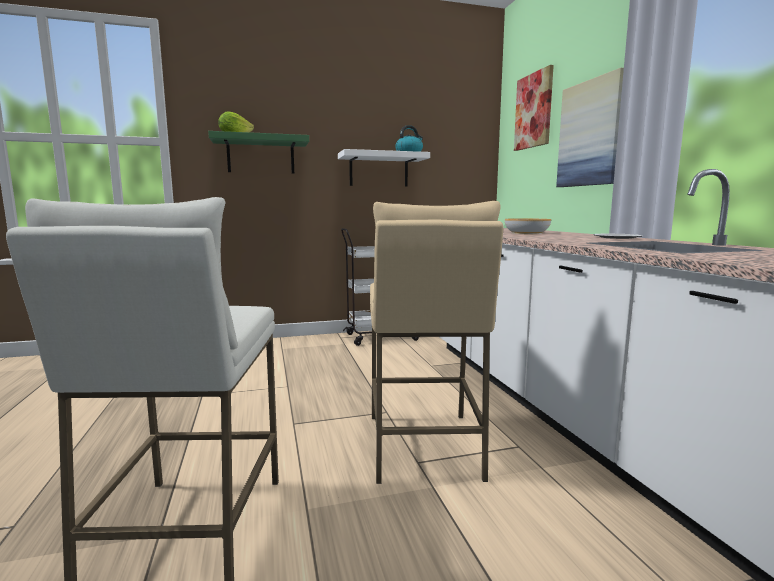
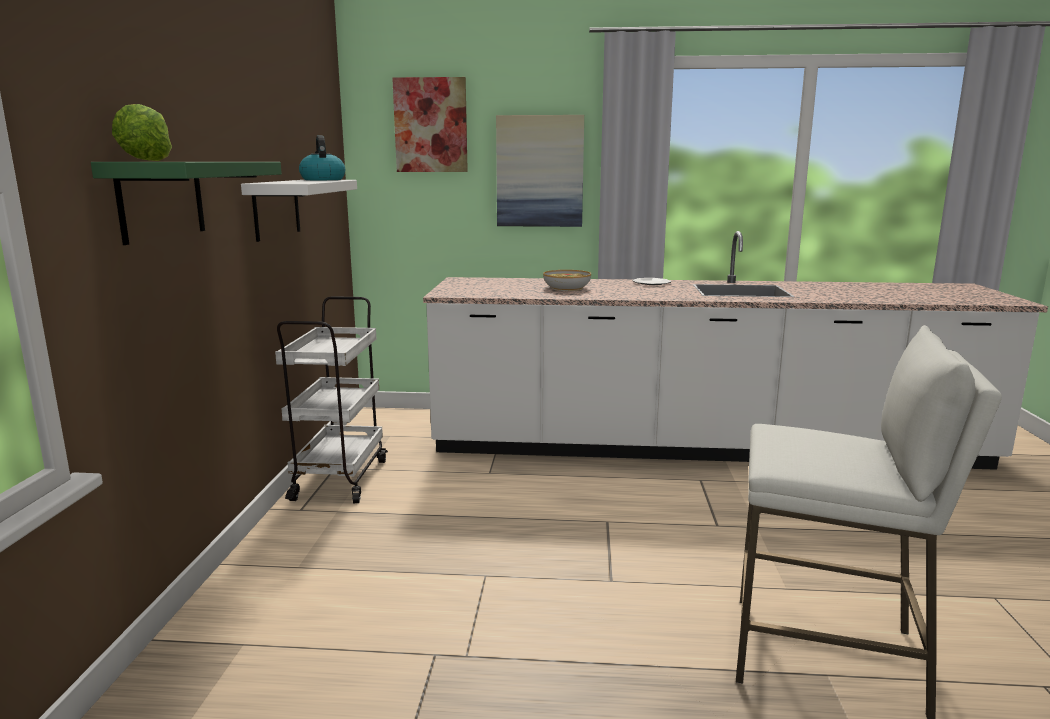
camera: 70 degrees left, 5 degrees up
(423, 446) = (689, 517): beige stool -> none

